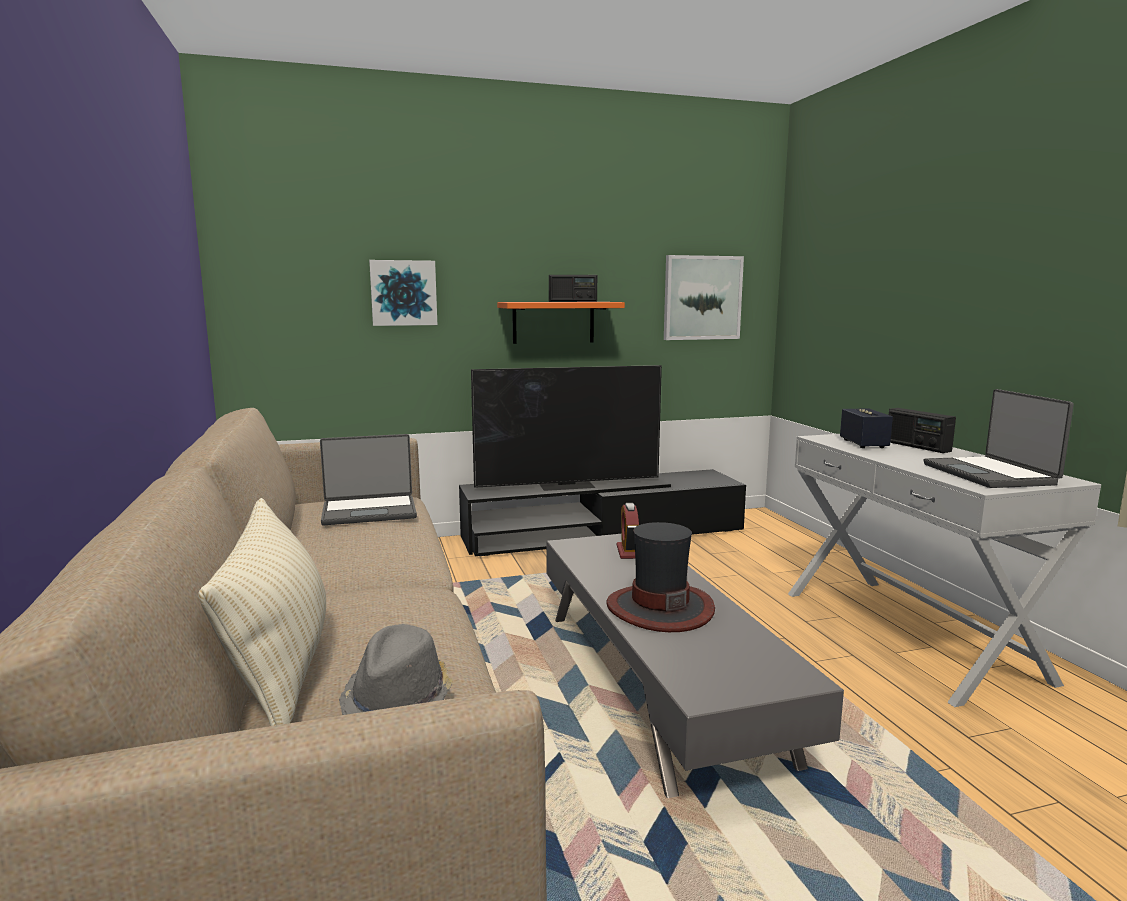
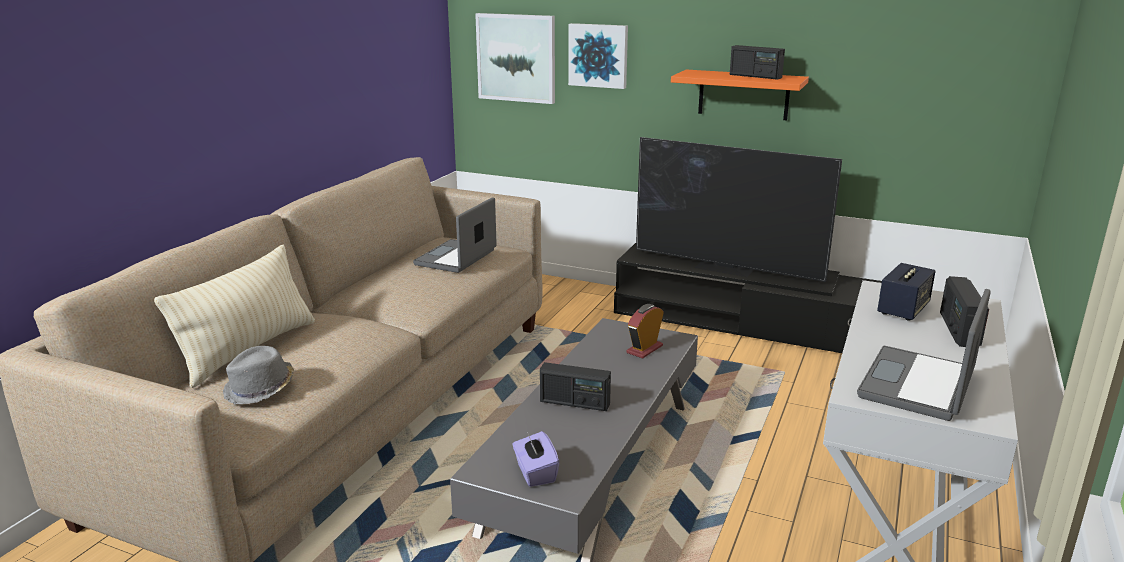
camera: 40 degrees right, 10 degrees up
(369, 511) = (457, 258): laptop -> laptop turned 90 degrees clockwise
(659, 608) = (574, 403): hat -> radio
(702, 298) = (937, 79): picture -> picture (516, 58)
(746, 675) = (535, 473): none -> purple tissue box

